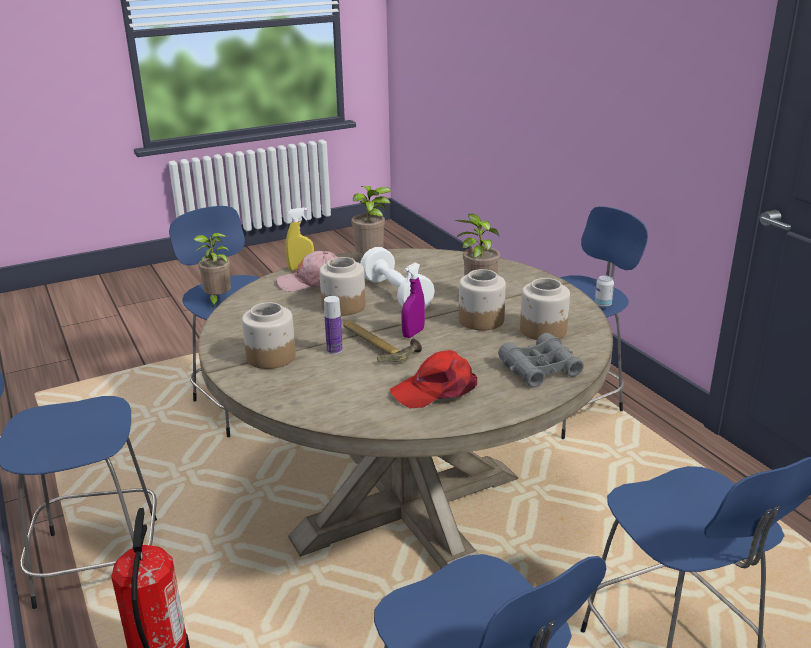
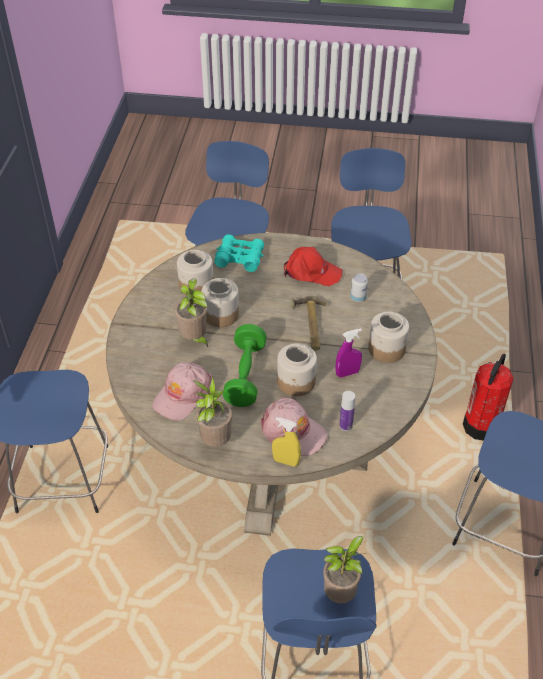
camera: 145 degrees left, 20 degrees up
(334, 350) = (341, 334): bottle -> bottle (345, 426)
(396, 295) = (245, 375): white dumbbell -> green dumbbell
(413, 333) = (277, 325): purple spray bottle -> purple spray bottle (347, 373)
(432, 269) = (183, 395): none -> pink cap
(540, 369) = (239, 258): grey binoculars -> turquoise binoculars
(603, 304) = (37, 379): can -> can (358, 298)

